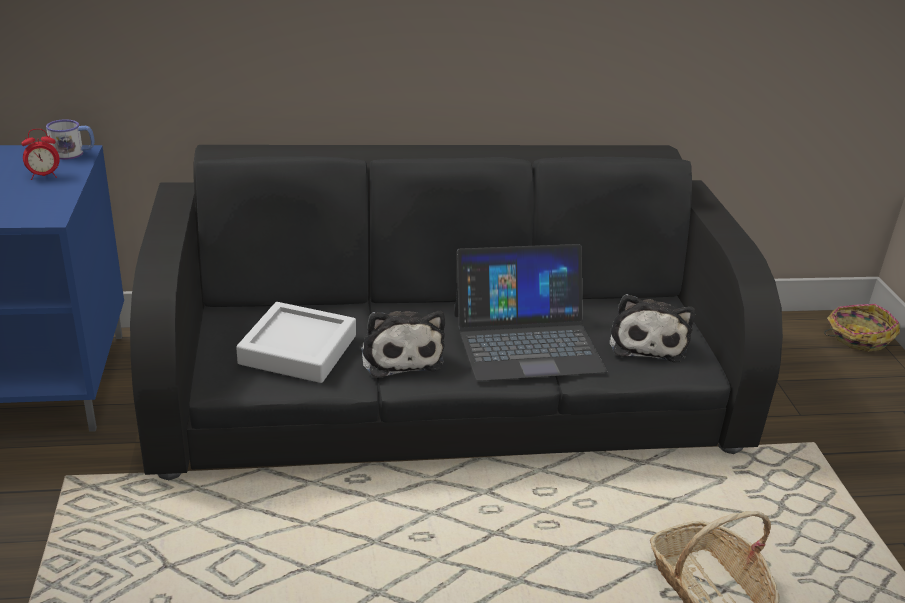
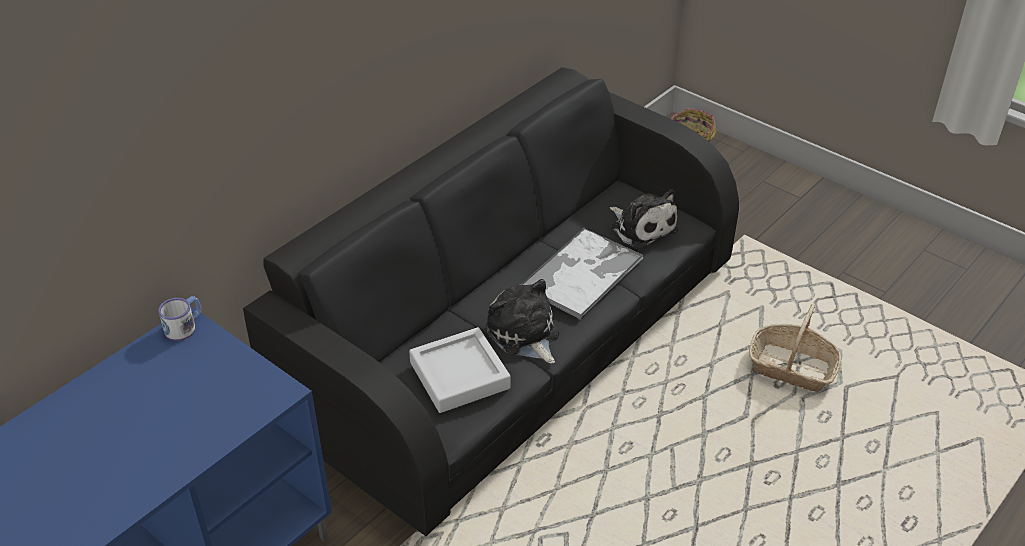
camera: 40 degrees left, 10 degrees up
(44, 176) = (207, 361): alarm clock -> none
(400, 355) = (524, 335): plush toy -> plush toy turned 150 degrees counterclockwise
(527, 341) = (582, 273): laptop -> tray

